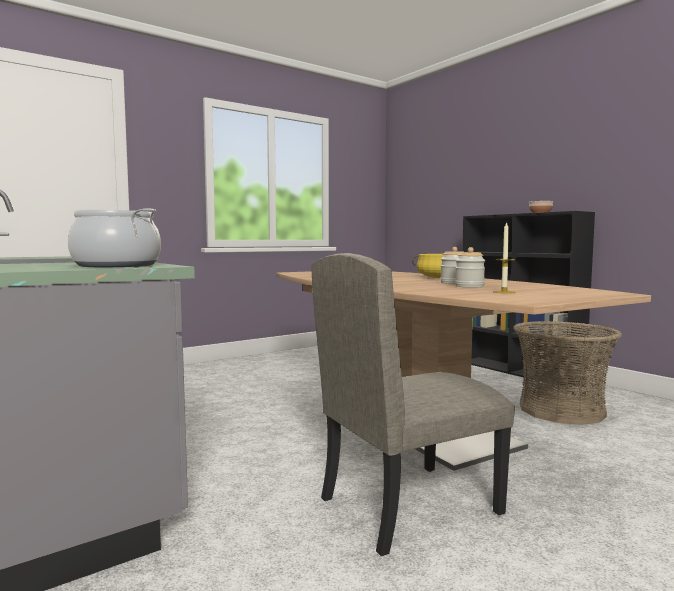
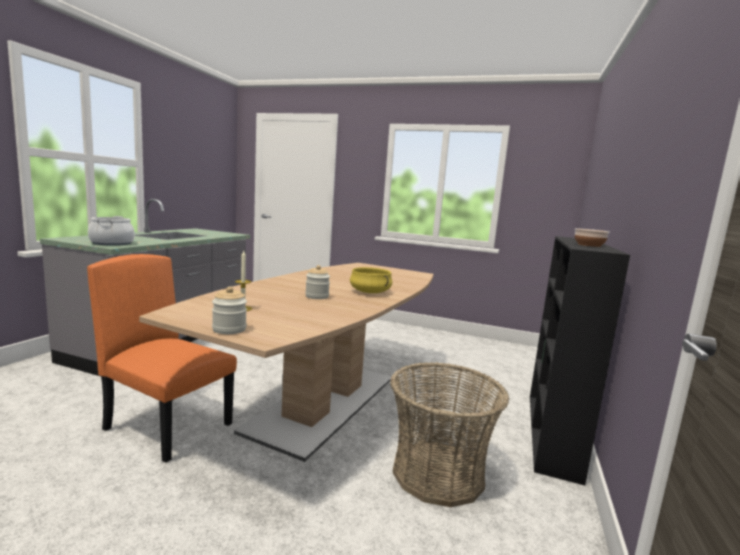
camera: 55 degrees right, 5 degrees up
(408, 505) = (169, 426): beige chair -> orange chair
(469, 286) = (289, 300): jar -> jar (229, 329)

